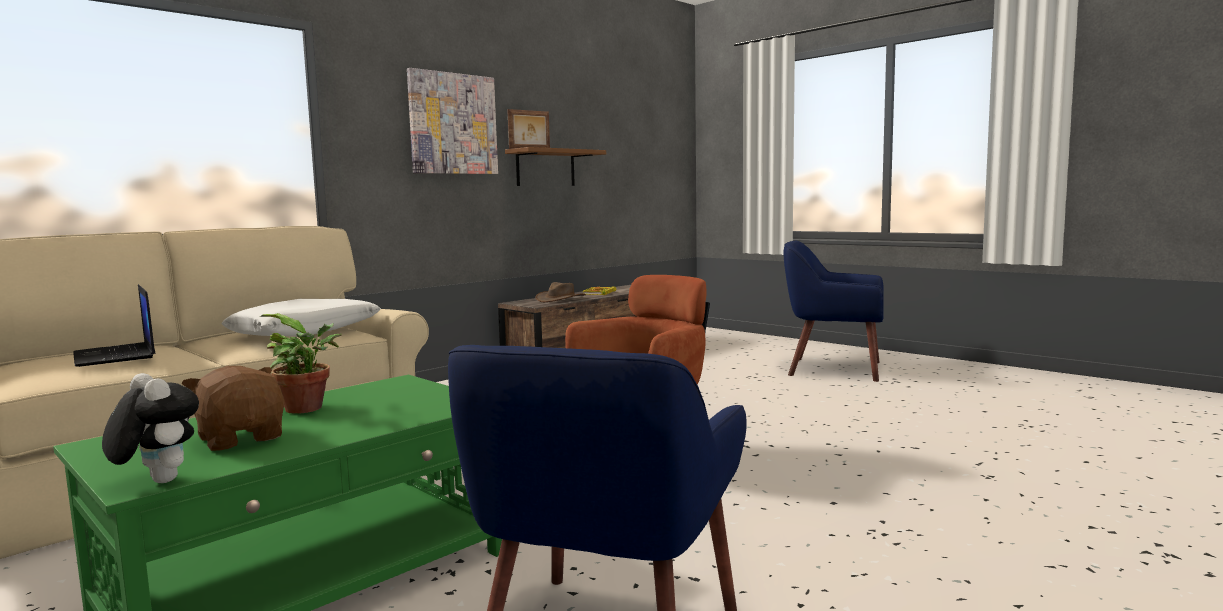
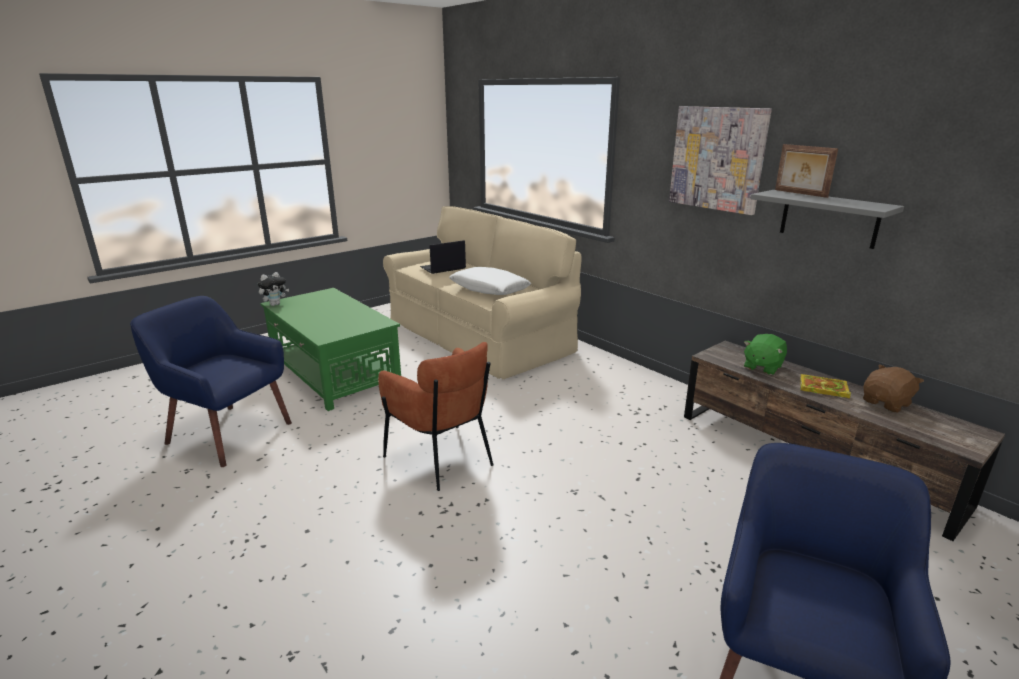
camera: 95 degrees right, 15 degrees up
(241, 438) = (312, 307): brown plush toy -> brown plush toy (886, 403)
(308, 409) = (346, 312): potted plant -> none
(545, 168) = (829, 218): brown shelf -> grey shelf
(560, 299) = (762, 367): brown hat -> green plush toy

